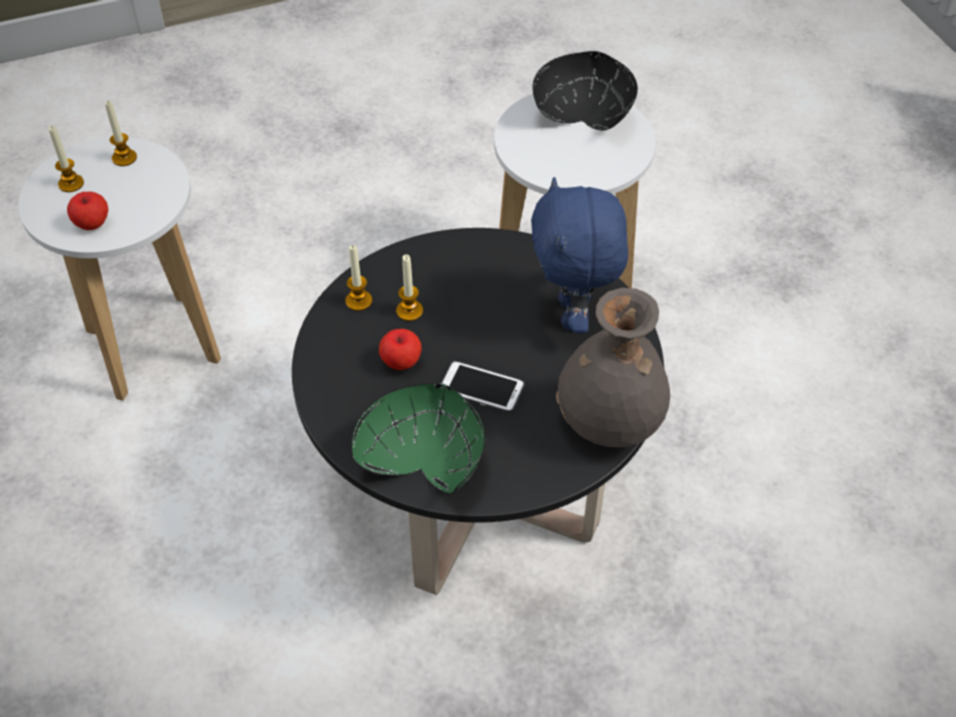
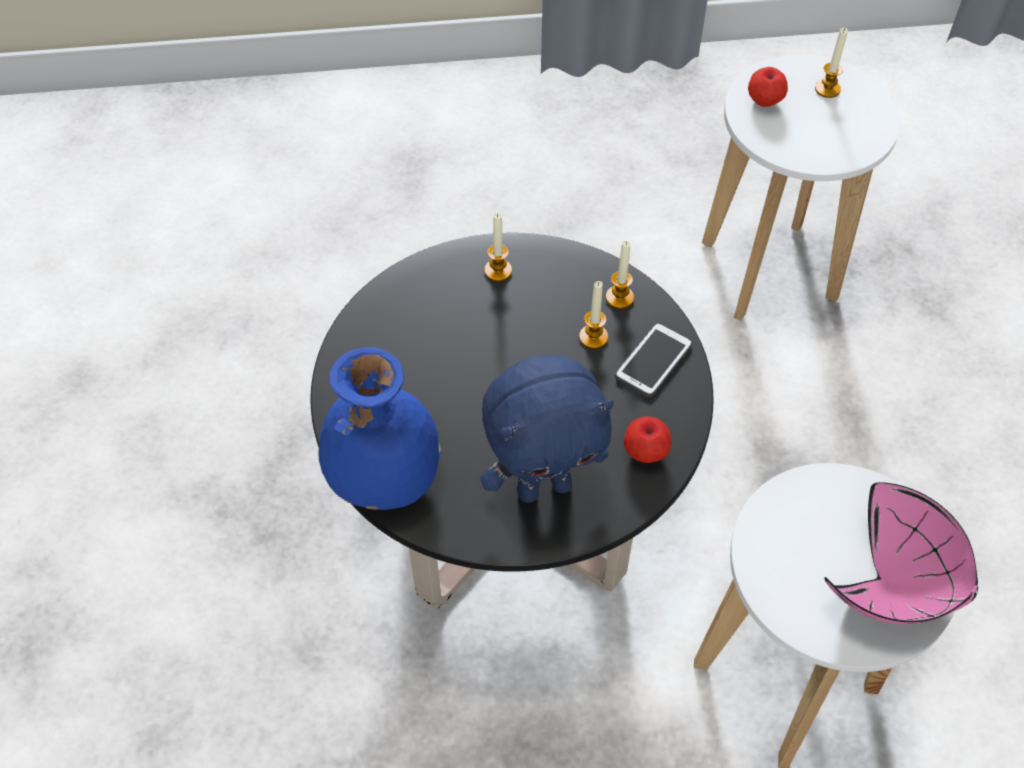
camera: 105 degrees right, 5 degrees up
(124, 158) = (862, 128): candle -> candle (498, 270)
(401, 362) = (526, 318): apple -> apple (645, 452)
(424, 458) = (401, 314): green bowl -> none
(481, 388) = (469, 376): phone -> phone (653, 360)
(574, 315) = (544, 486): blue plush toy -> blue plush toy turned 150 degrees clockwise
(583, 113) = (895, 585): black bowl -> pink bowl
(609, 424) = (383, 476): grey vase -> blue vase

